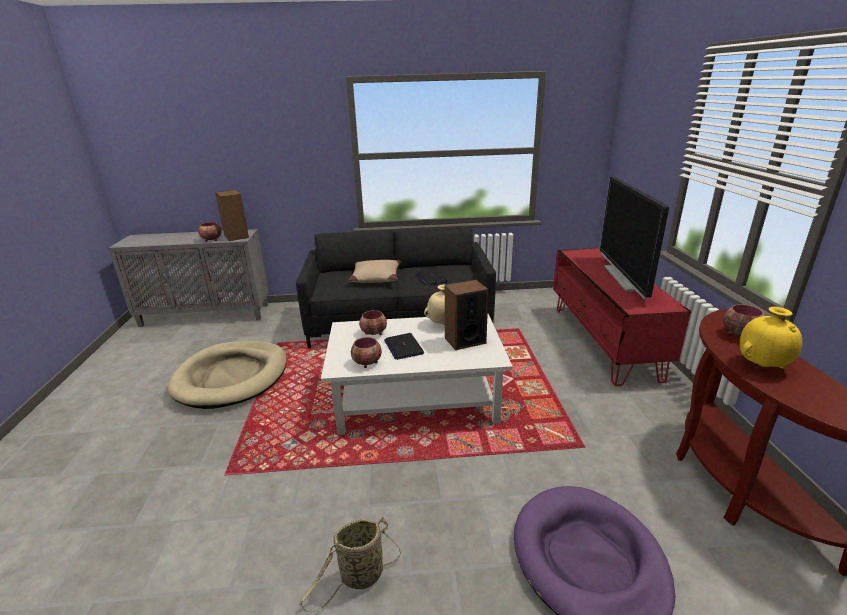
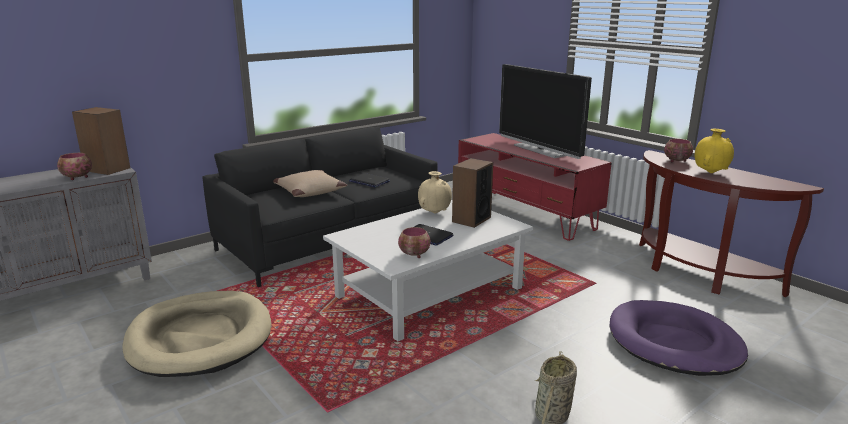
camera: 35 degrees left, 5 degrees down
(374, 333) = (383, 233): bowl -> none

